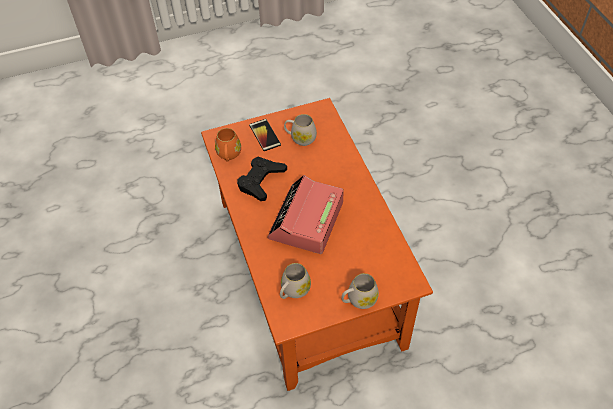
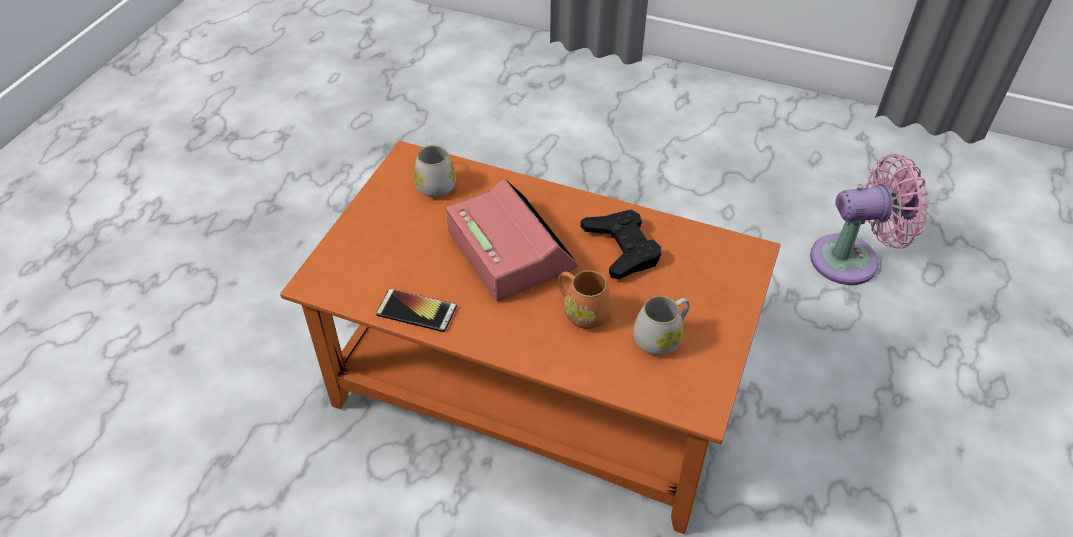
camera: 130 degrees right, 5 degrees down
(100, 197) = (851, 259): none -> pink fan
(229, 155) = (702, 244): orange mug -> orange mug (582, 311)
(265, 135) = (706, 302): phone -> phone (416, 311)
(358, 299) = (357, 224): white mug -> none

